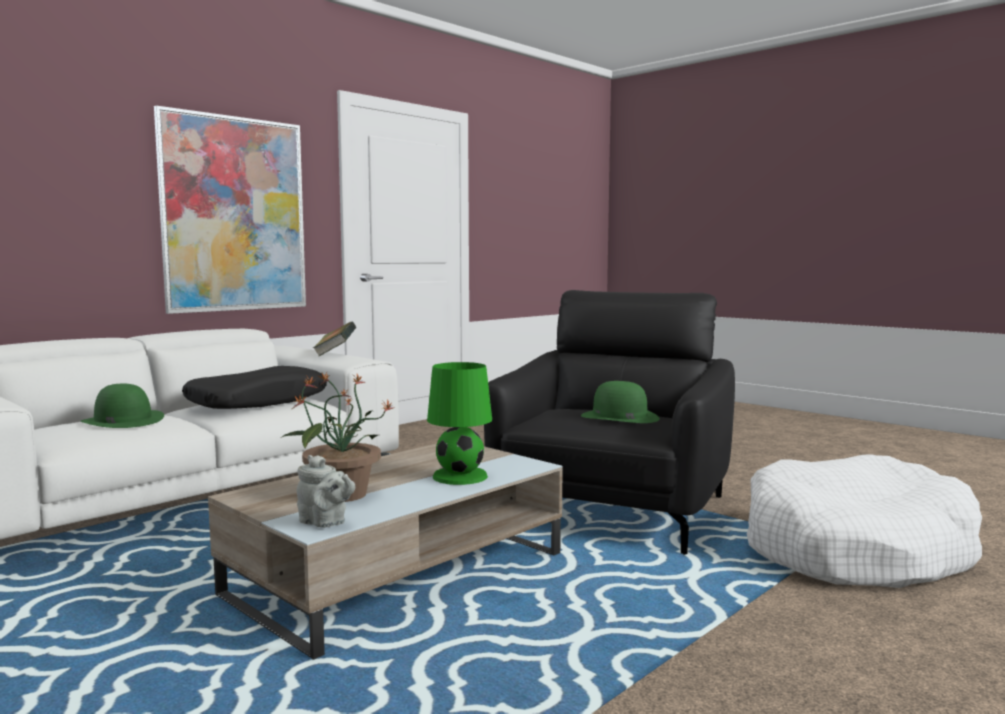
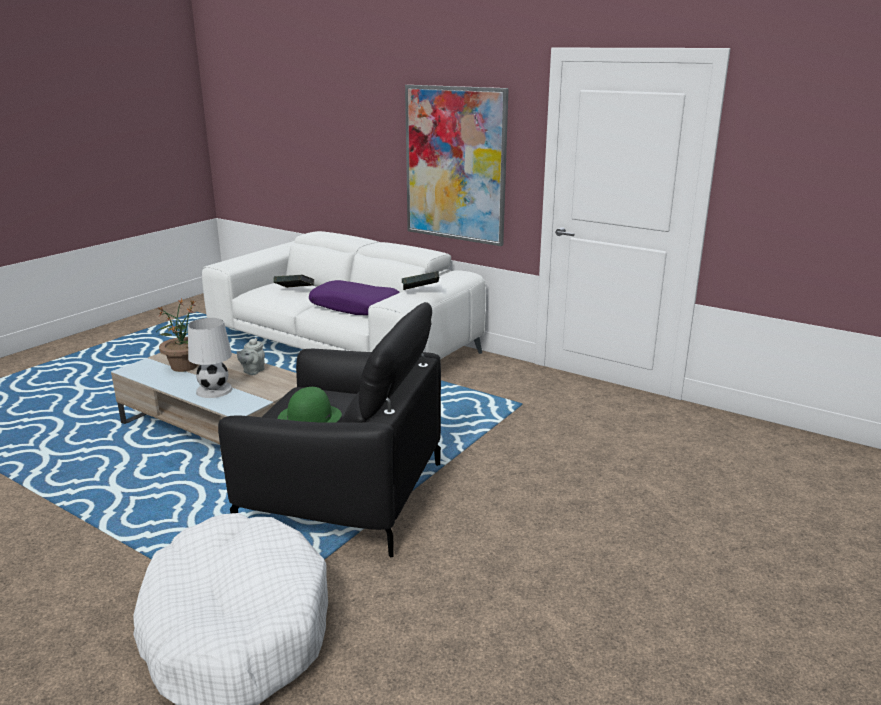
camera: 80 degrees right, 15 degrees up
(123, 420) = (295, 291): green hat -> book
(257, 402) = (355, 307): black pillow -> purple pillow
(325, 522) = (138, 370): grey teapot -> grey teapot (252, 371)
(459, 476) = (214, 390): green table lamp -> white table lamp

